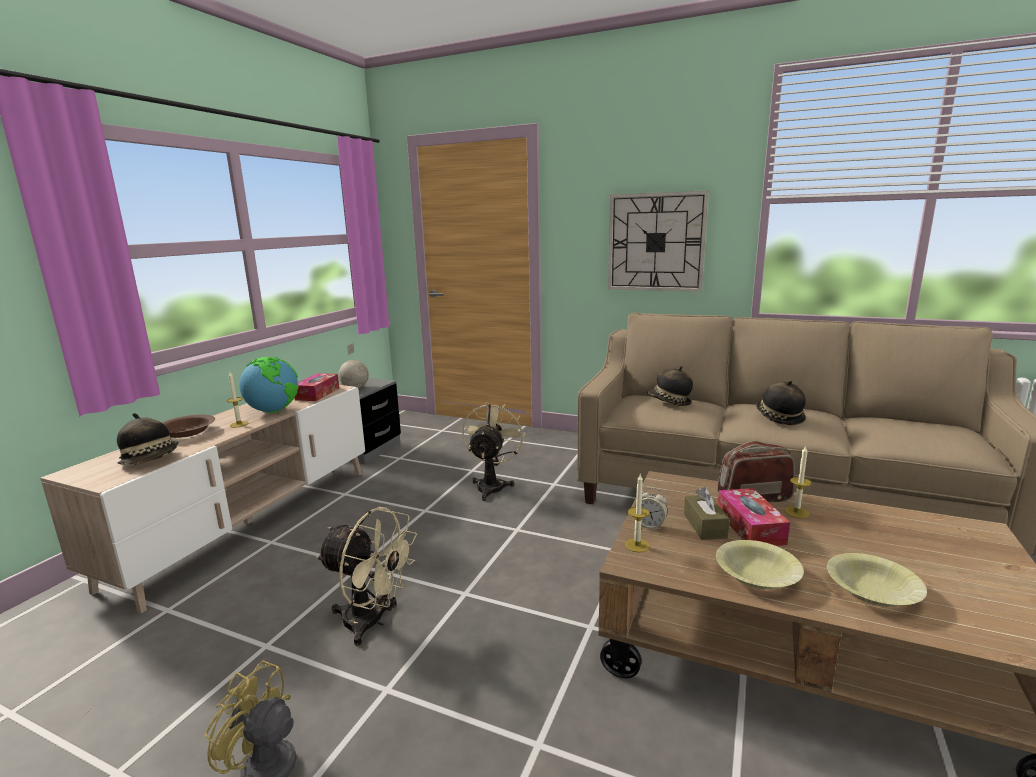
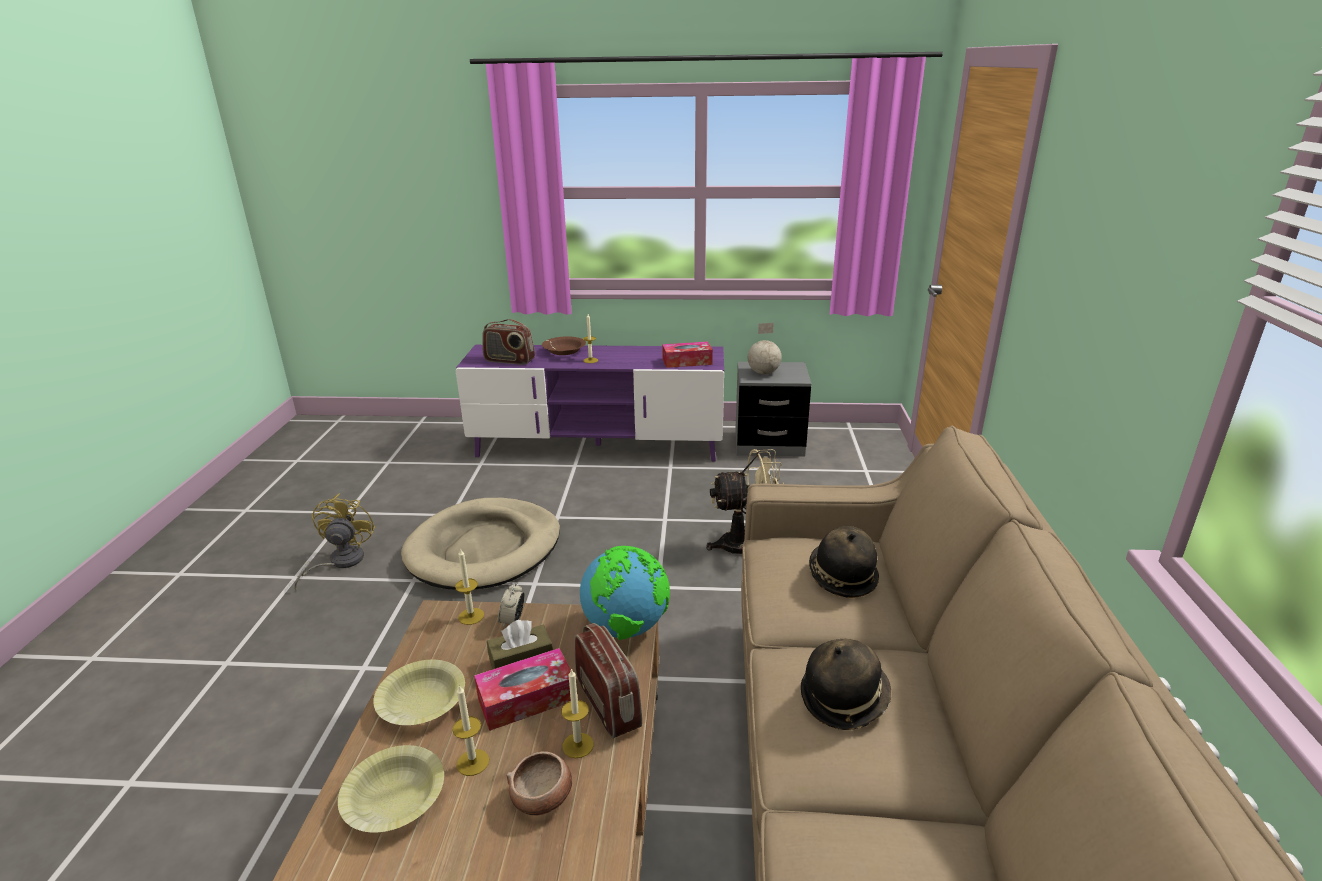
camera: 70 degrees right, 10 degrees up
(152, 460) = (509, 360): hat -> radio
(250, 522) = (598, 445): beige tv stand -> purple tv stand
(273, 411) = (628, 361): globe -> globe (626, 628)
(372, 622) = (484, 549): beige fan -> beige dog bed
(656, 242) = (1102, 320): wall clock -> none
(822, 553) = (473, 762): none -> candle
(849, 528) = (543, 798): none -> bowl

